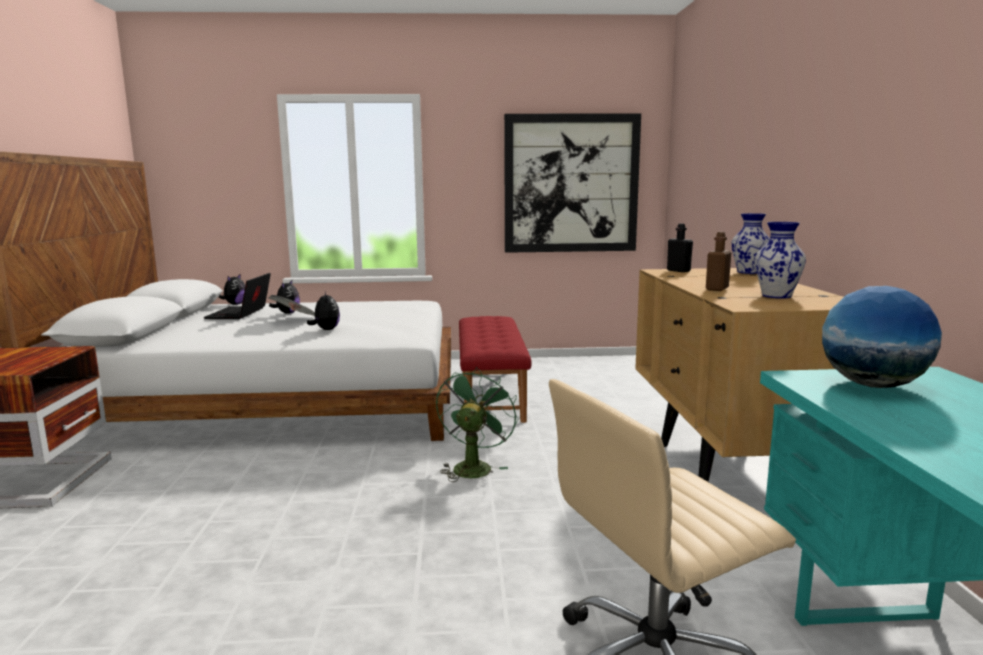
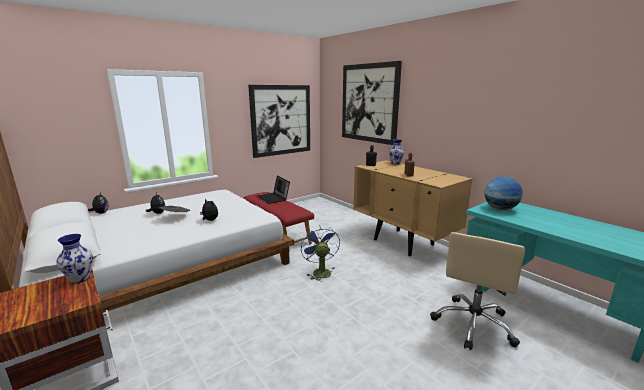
camera: 35 degrees left, 5 degrees up
(240, 314) = (124, 220): laptop -> laptop (274, 198)
(473, 466) = (320, 271): green fan -> blue fan
(729, 136) = (369, 103): none -> picture
(776, 296) = (433, 176): vase -> vase (79, 278)

